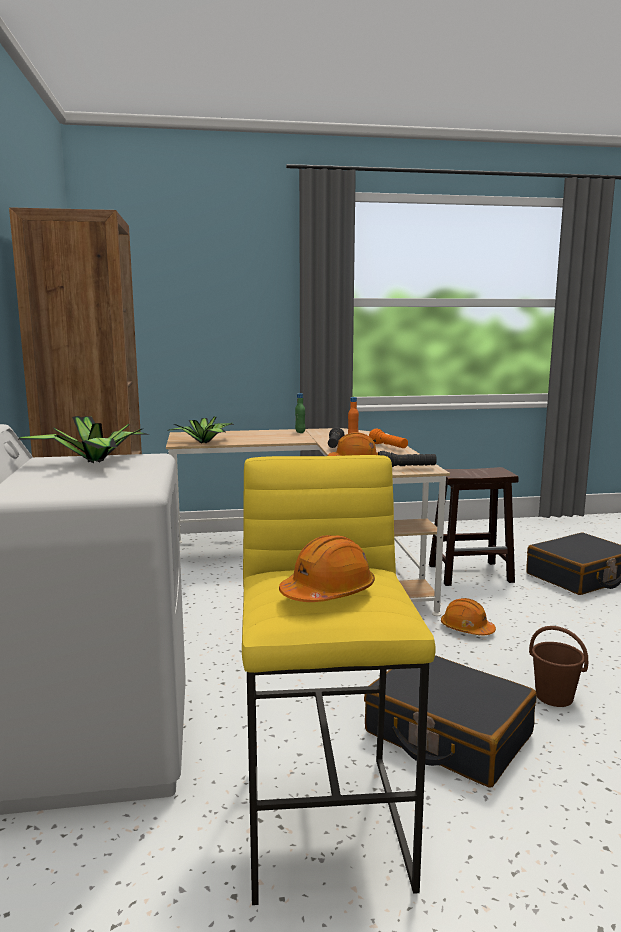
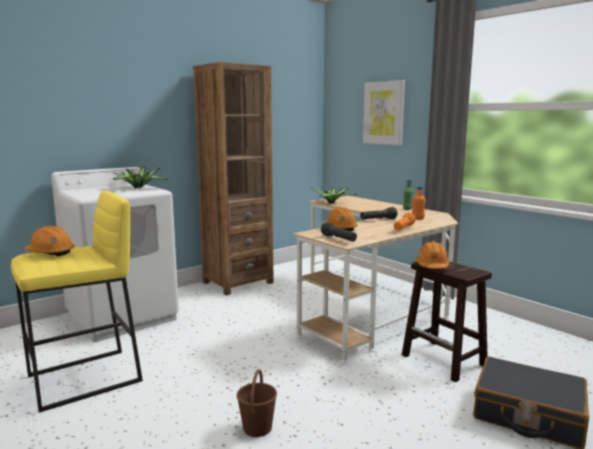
camera: 60 degrees right, 0 degrees up
(209, 308) = (383, 113): none -> picture
(447, 734) = (180, 395): black suitcase -> none
(466, 629) = (332, 377): orange hard hat -> orange hard hat (432, 266)

